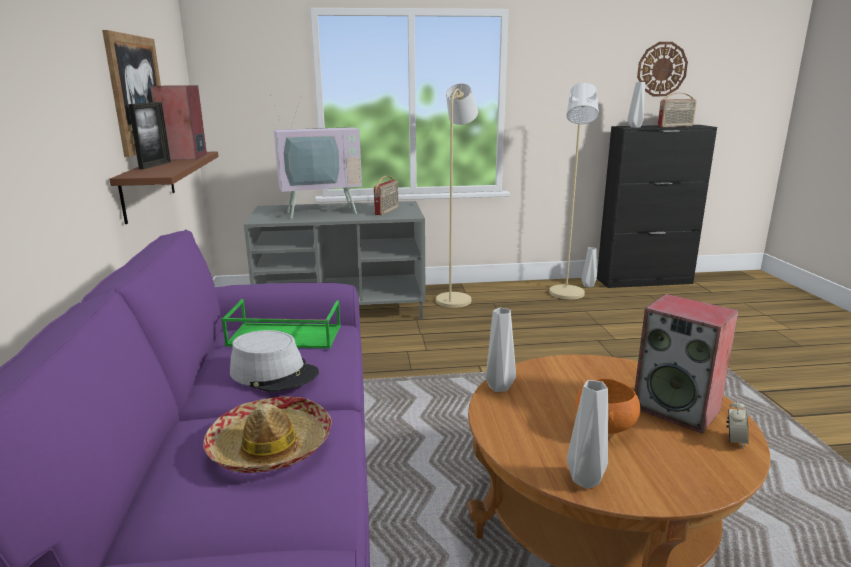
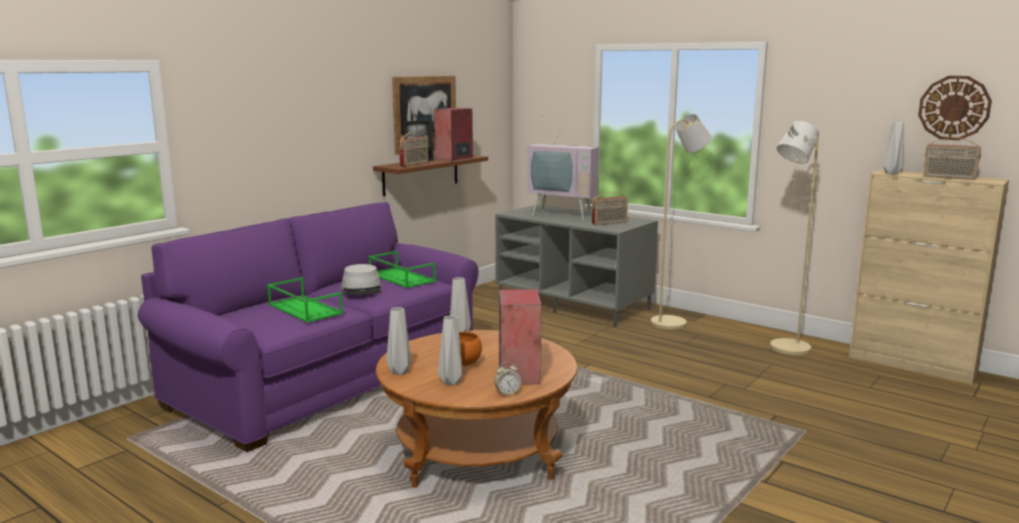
camera: 45 degrees right, 5 degrees down
(166, 169) = (414, 164): none -> radio
(270, 447) = (303, 309): hat -> green tray
(587, 285) = (830, 349): grey vase -> grey vase (451, 382)
(644, 281) = (912, 365): black cabinet -> beige cabinet

